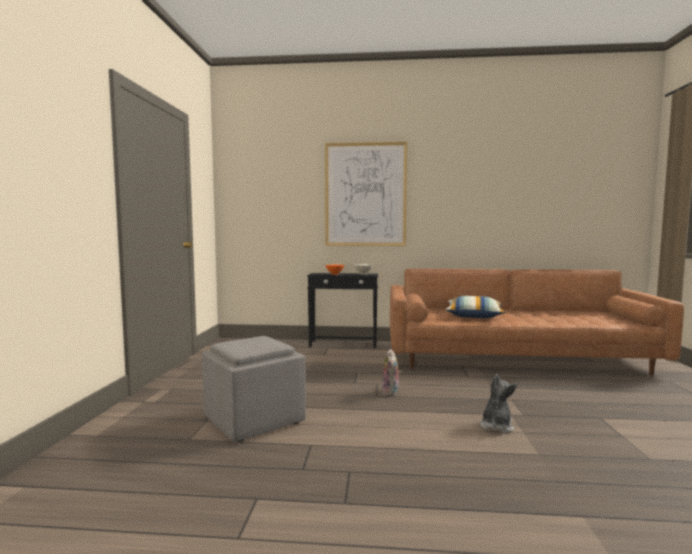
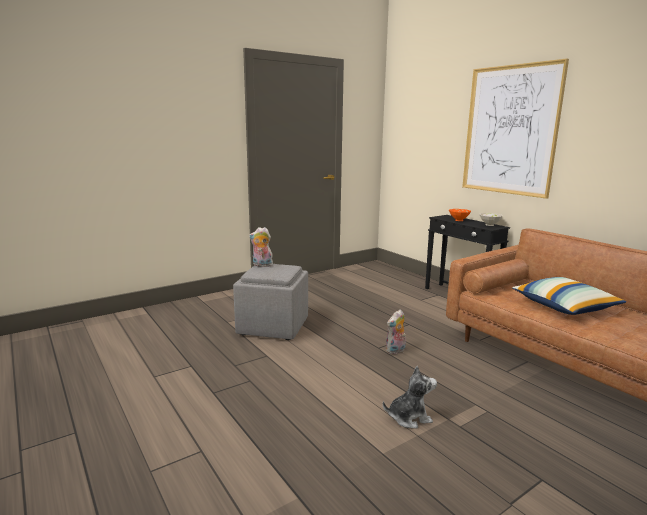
camera: 50 degrees right, 10 degrees up
(227, 344) = (261, 265): none -> plush toy

